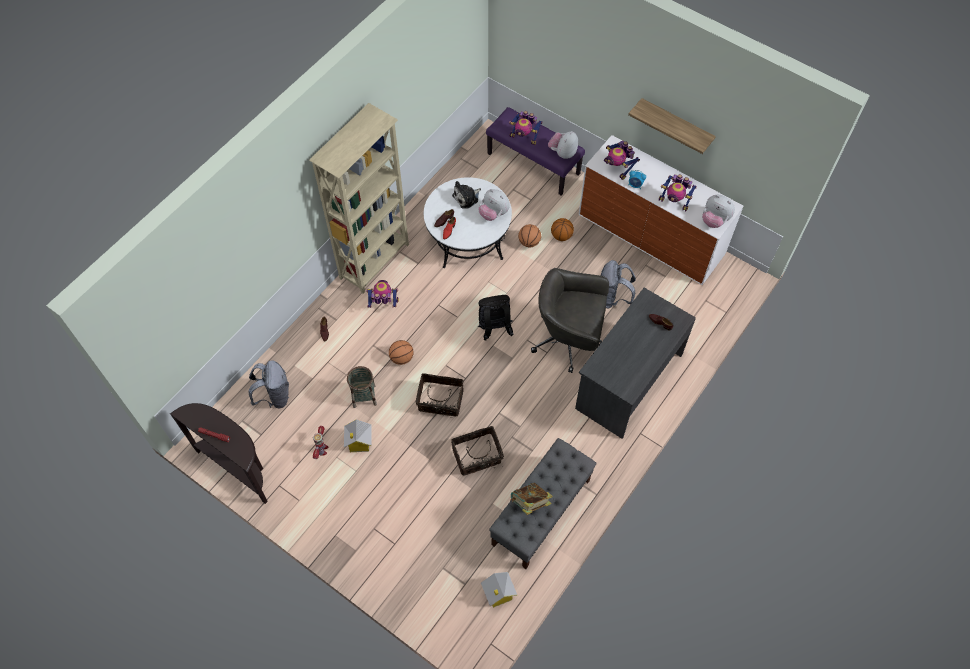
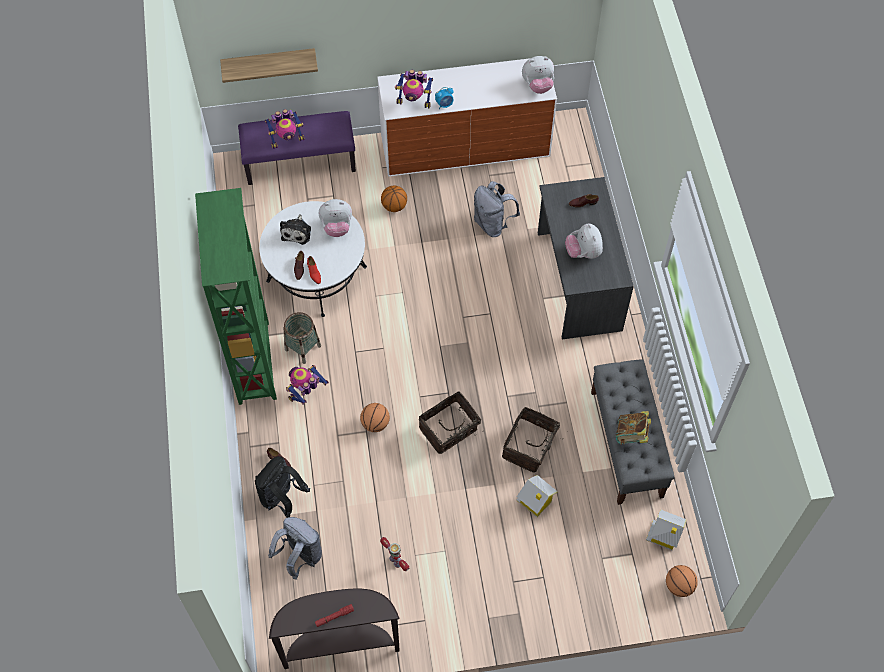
camera: 45 degrees left, 0 degrees up
(359, 442) = (420, 525): toy house -> toy house (535, 502)
(364, 396) = (379, 484): basket -> basket (302, 348)
(375, 261) = (255, 362): beige bookcase -> green bookcase
(494, 328) = (426, 331): black backpack -> black backpack (282, 498)
(529, 242) = (373, 234): basketball -> basketball (679, 586)
(562, 153) = (336, 128): plush toy -> plush toy (583, 252)
(569, 340) = (496, 288): grey office chair -> none
(674, 202) = (491, 94): toy robot -> none
(676, 125) = (448, 22): shelf -> shelf (269, 63)

